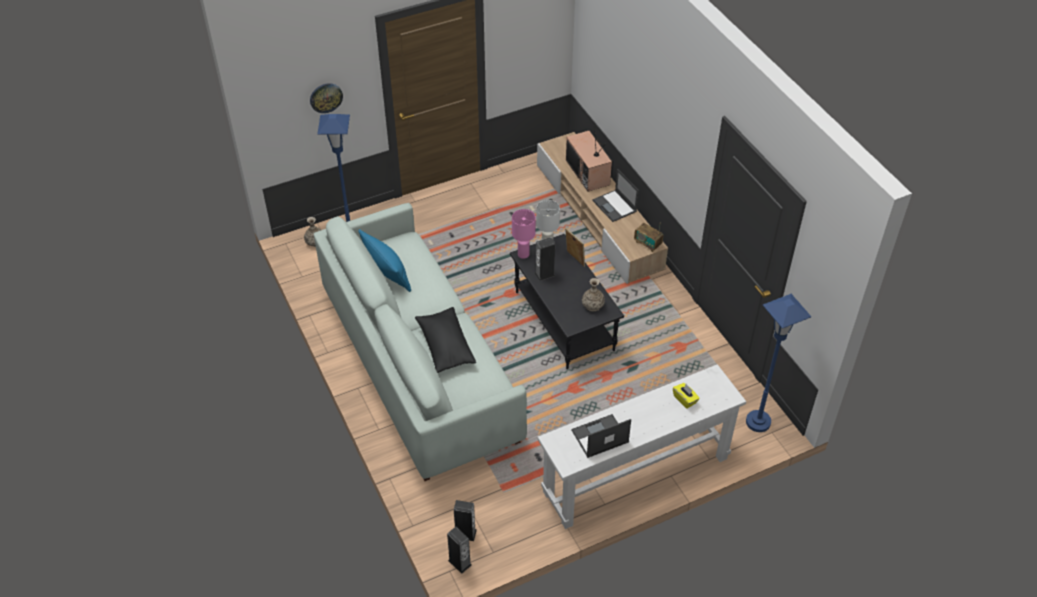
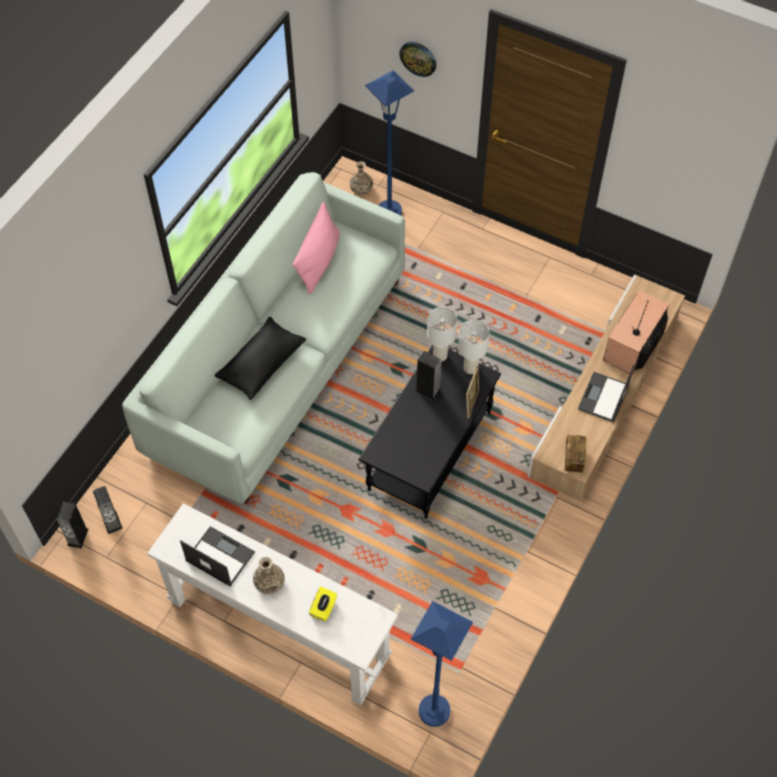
camera: 55 degrees right, 10 degrees up
(387, 272) = (319, 261): blue pillow -> pink pillow
(523, 254) = (439, 355): pink table lamp -> white table lamp
(592, 305) = (419, 457): vase -> vase (269, 583)

